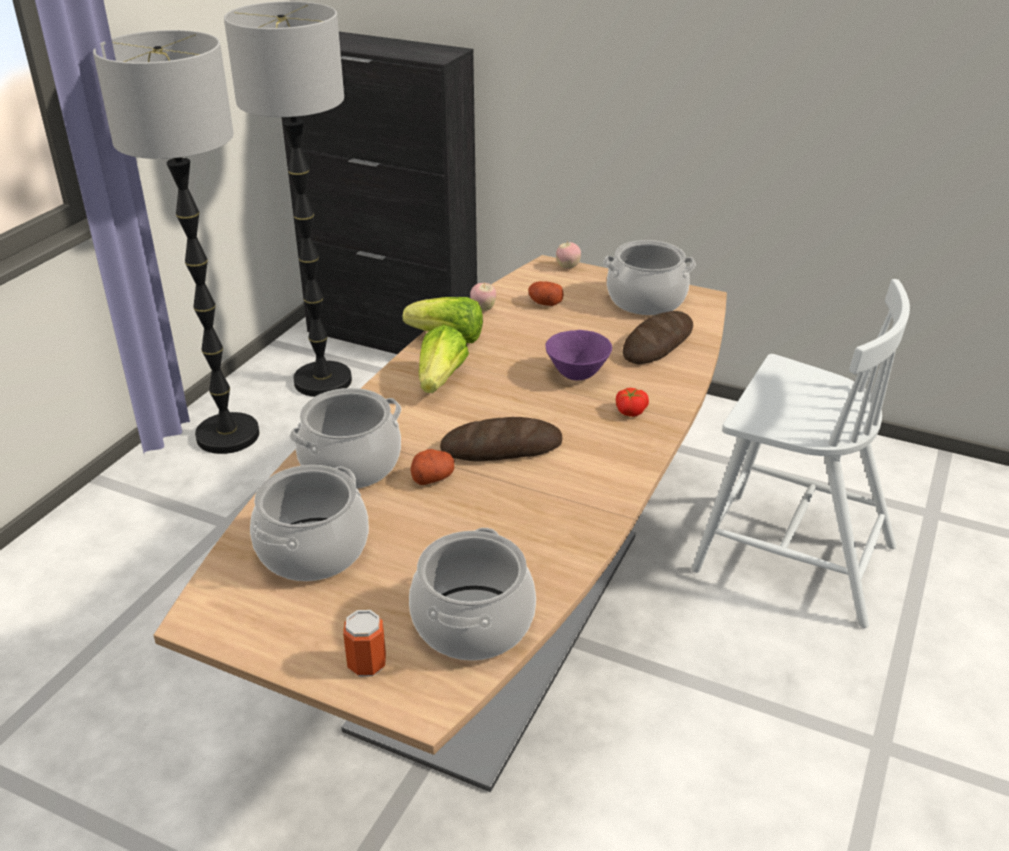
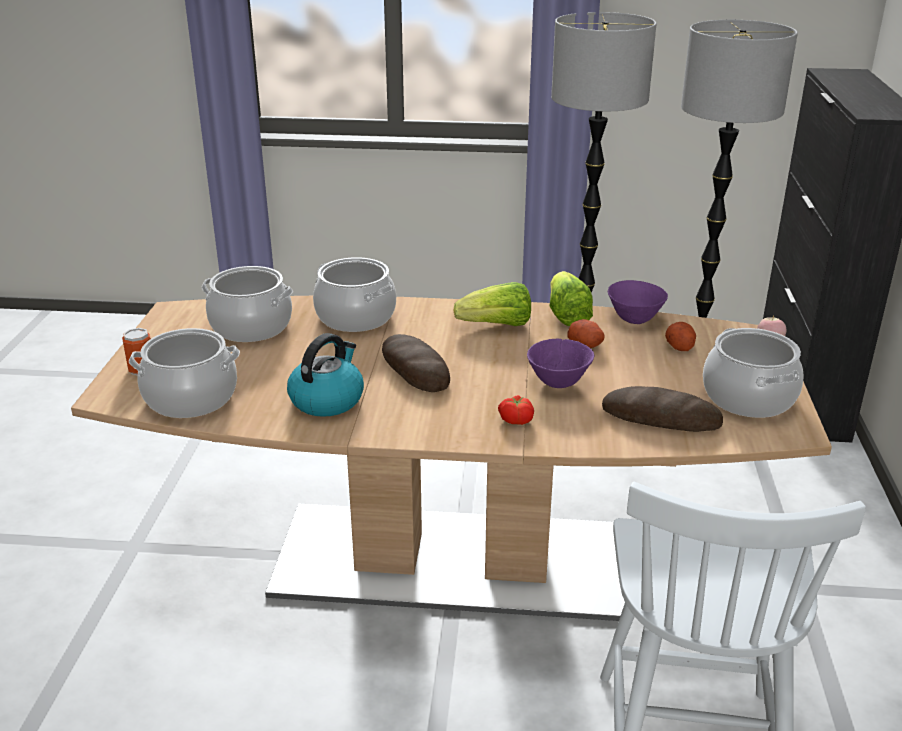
camera: 70 degrees right, 5 degrees down
(433, 477) = (357, 350): potato -> potato (586, 344)
(483, 309) = (635, 320): apple -> purple bowl
(534, 516) = (327, 400): none -> kettle

